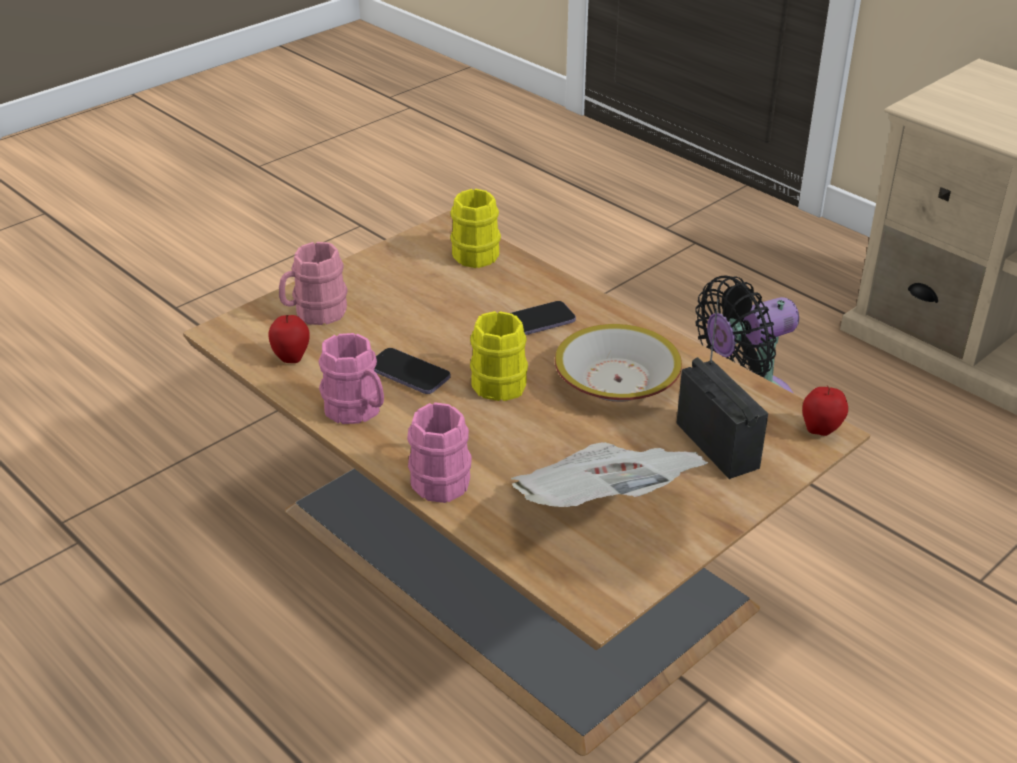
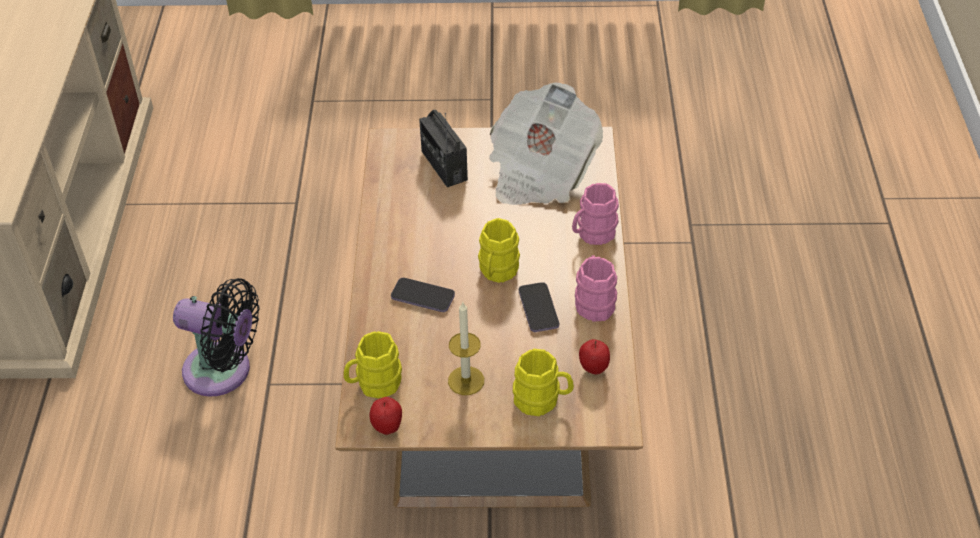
camera: 135 degrees left, 10 degrees up
(314, 313) = (542, 400): pink mug -> yellow mug
(403, 291) = (466, 380): none -> candle
(617, 381) = (436, 228): bowl -> none
(717, 445) = (444, 165): radio -> radio turned 45 degrees counterclockwise
(821, 431) = (387, 142): apple -> apple (387, 427)

